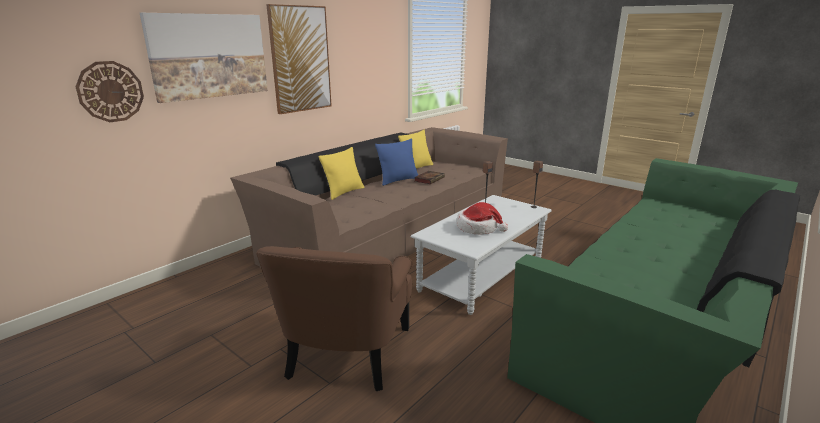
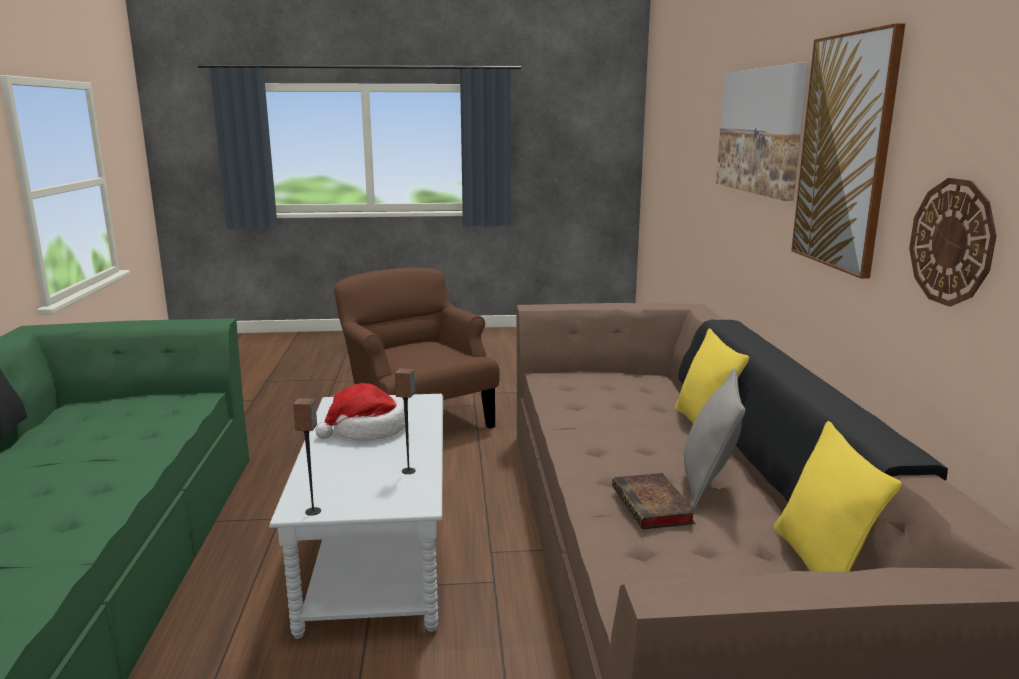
camera: 135 degrees right, 5 degrees down
(110, 91) = (709, 162): wall clock -> wall clock (952, 242)
(398, 180) = (708, 484): blue pillow -> grey pillow

